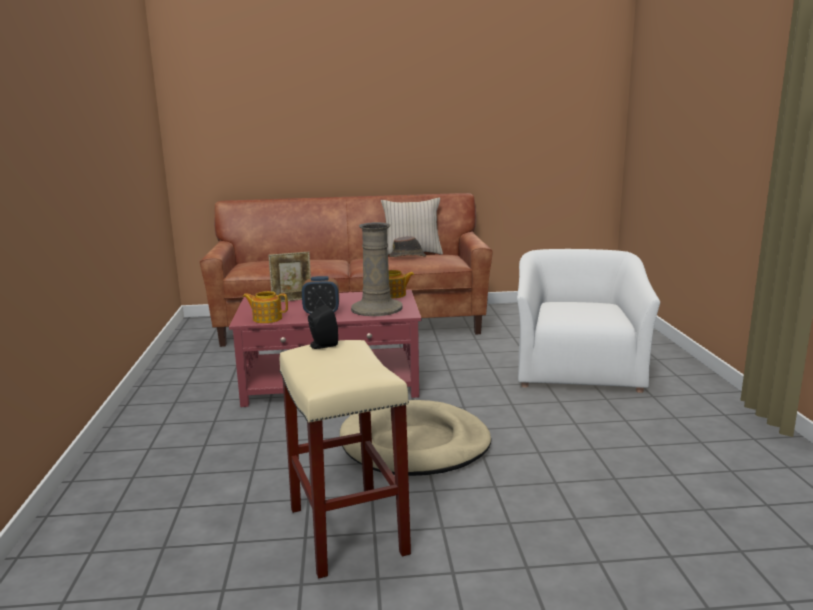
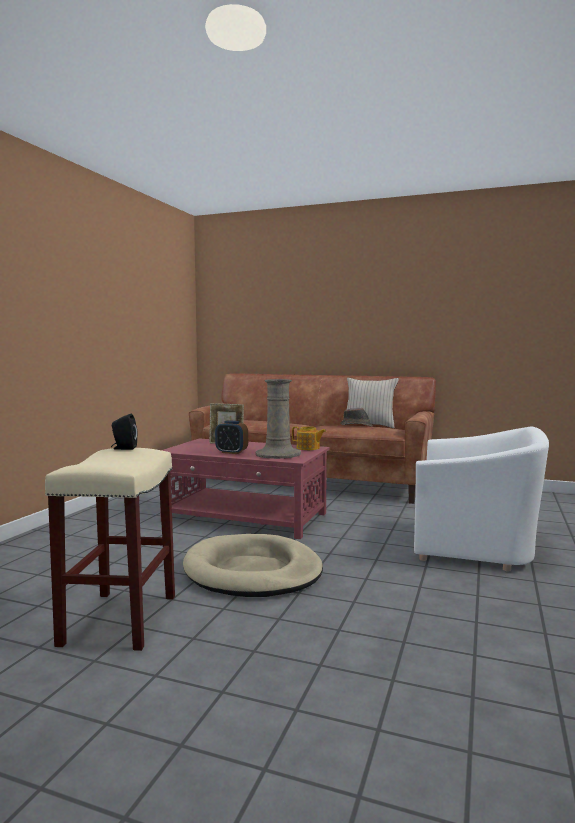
camera: 25 degrees right, 10 degrees down
(267, 318) = (188, 451): teapot -> none
(577, 370) = (475, 545): white armchair -> white armchair turned 75 degrees clockwise

